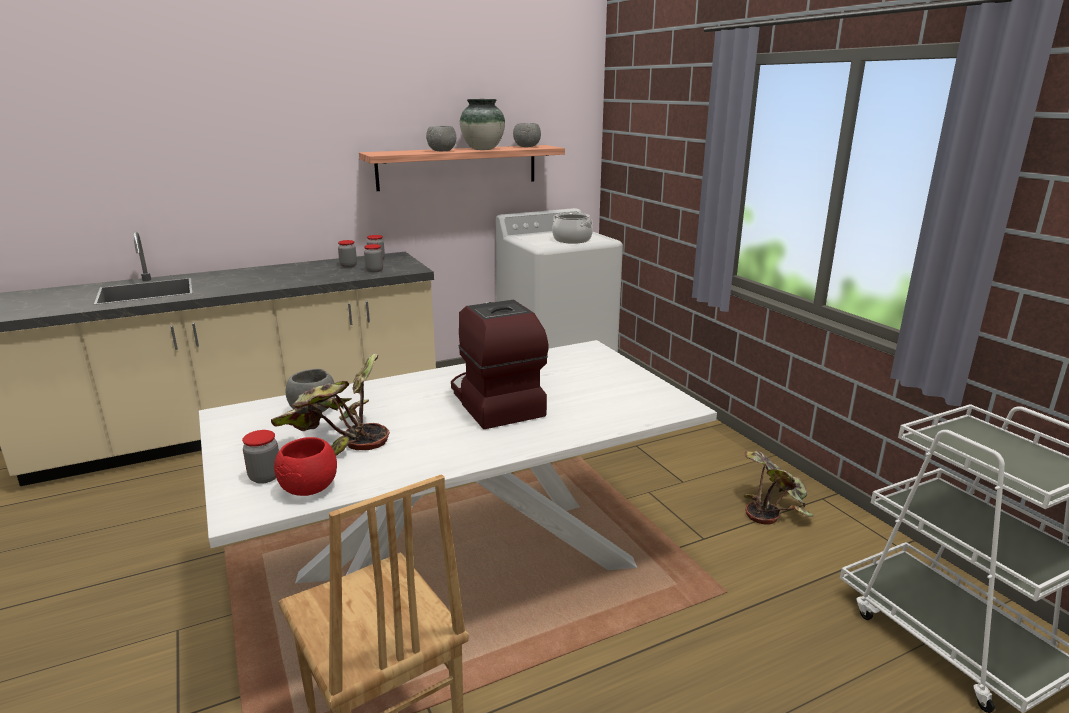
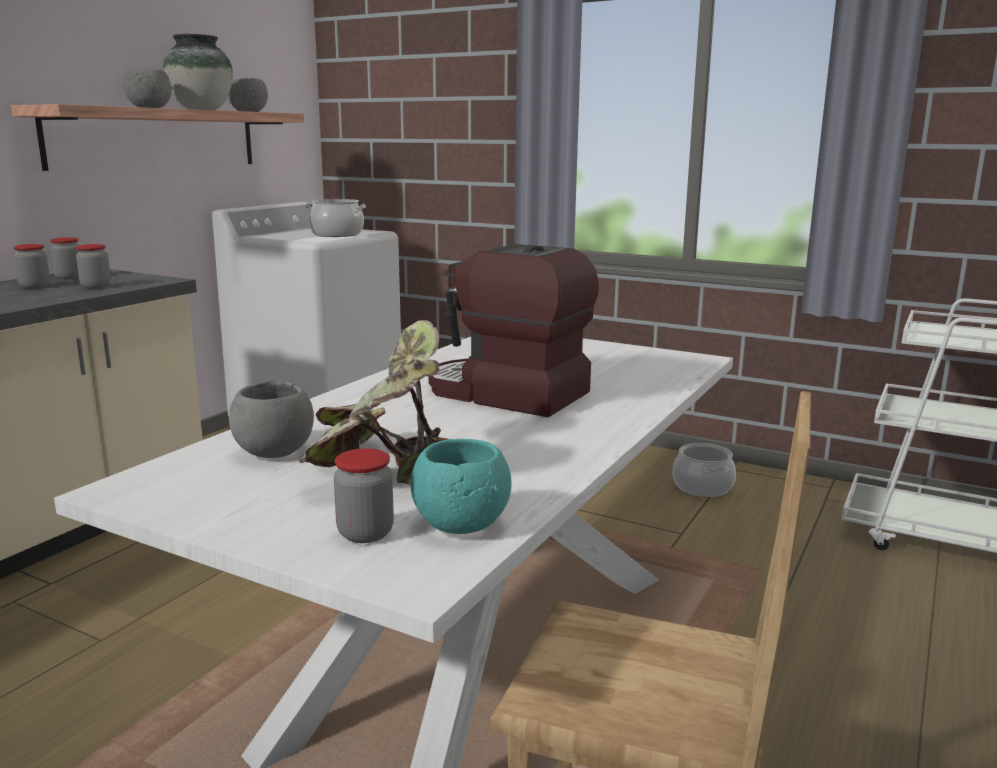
camera: 35 degrees left, 5 degrees down
(310, 488) = (462, 524): red bowl -> turquoise bowl
(773, 506) = (702, 487): potted plant -> cooking pot

